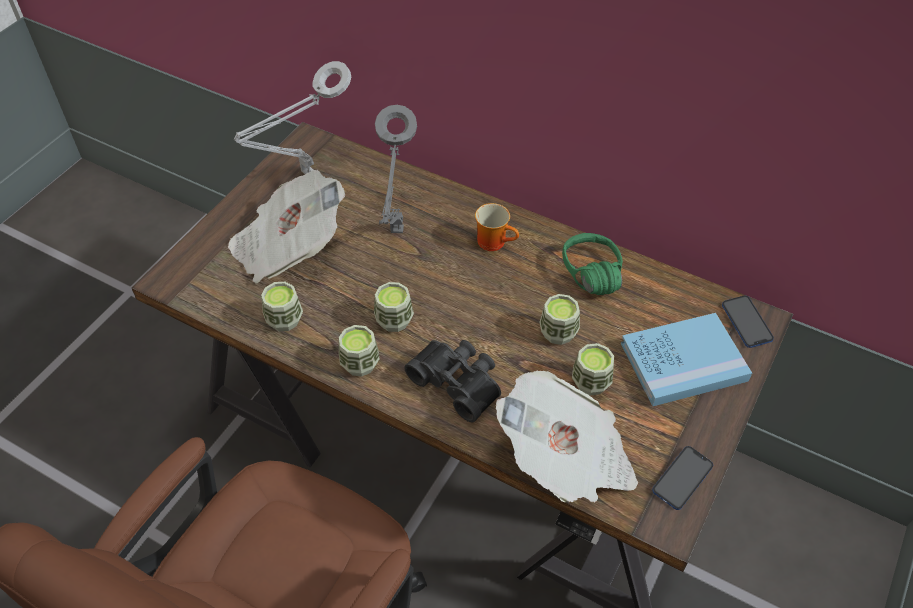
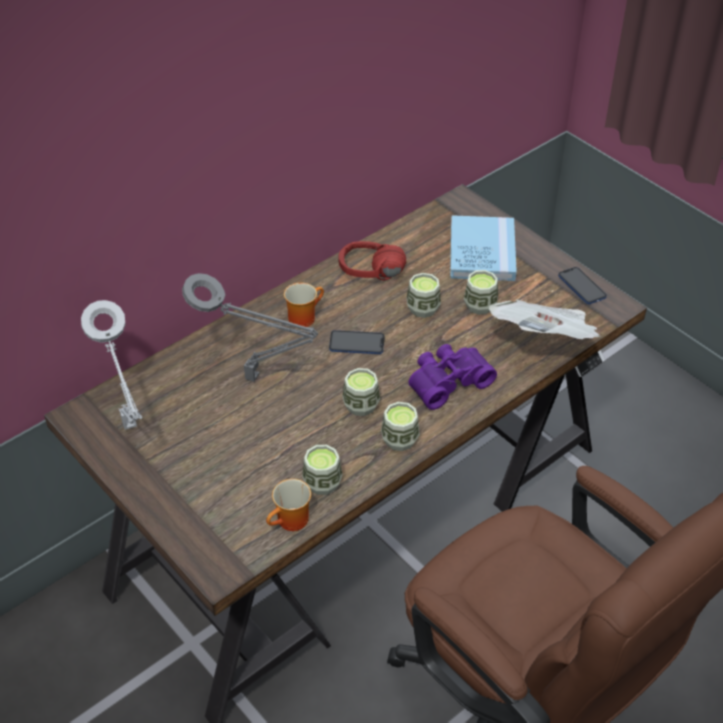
camera: 70 degrees left, 5 degrees down
(231, 312) = (292, 522): none -> mug
(289, 248) = (229, 462): newspaper -> none
(458, 382) = (447, 381): black binoculars -> purple binoculars
(581, 276) = (371, 277): green headphones -> red headphones
(746, 322) = (460, 208): phone -> phone (356, 343)

